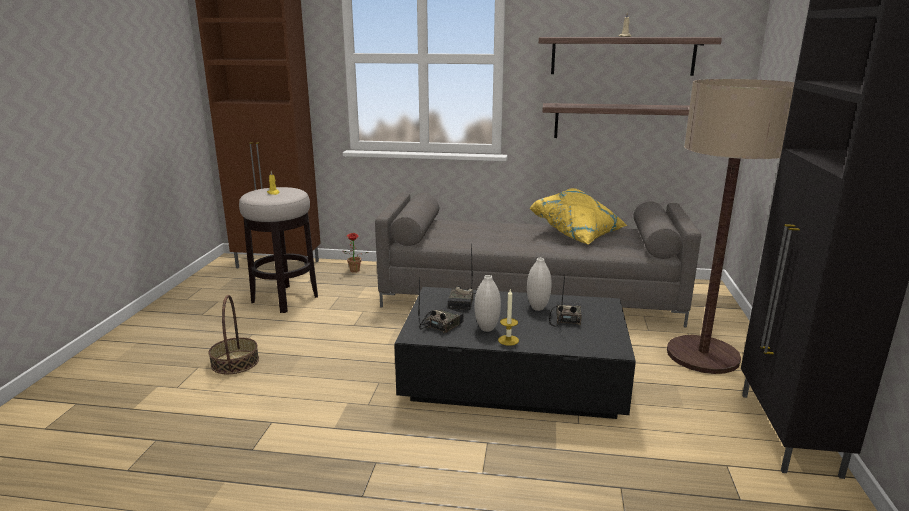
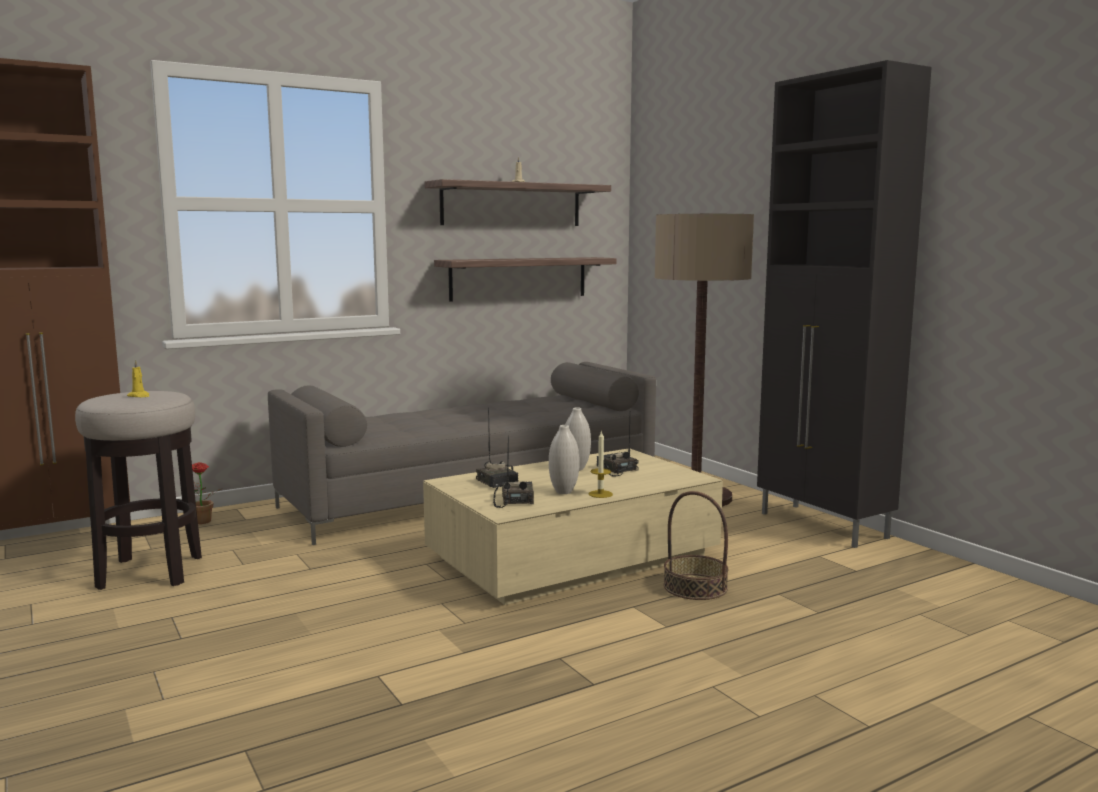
camera: 40 degrees left, 10 degrees down
(235, 362) = (205, 648): basket -> basket (695, 587)
(514, 378) = (573, 557): black coffee table -> beige coffee table
(578, 233) = (513, 406): yellow pillow -> none

